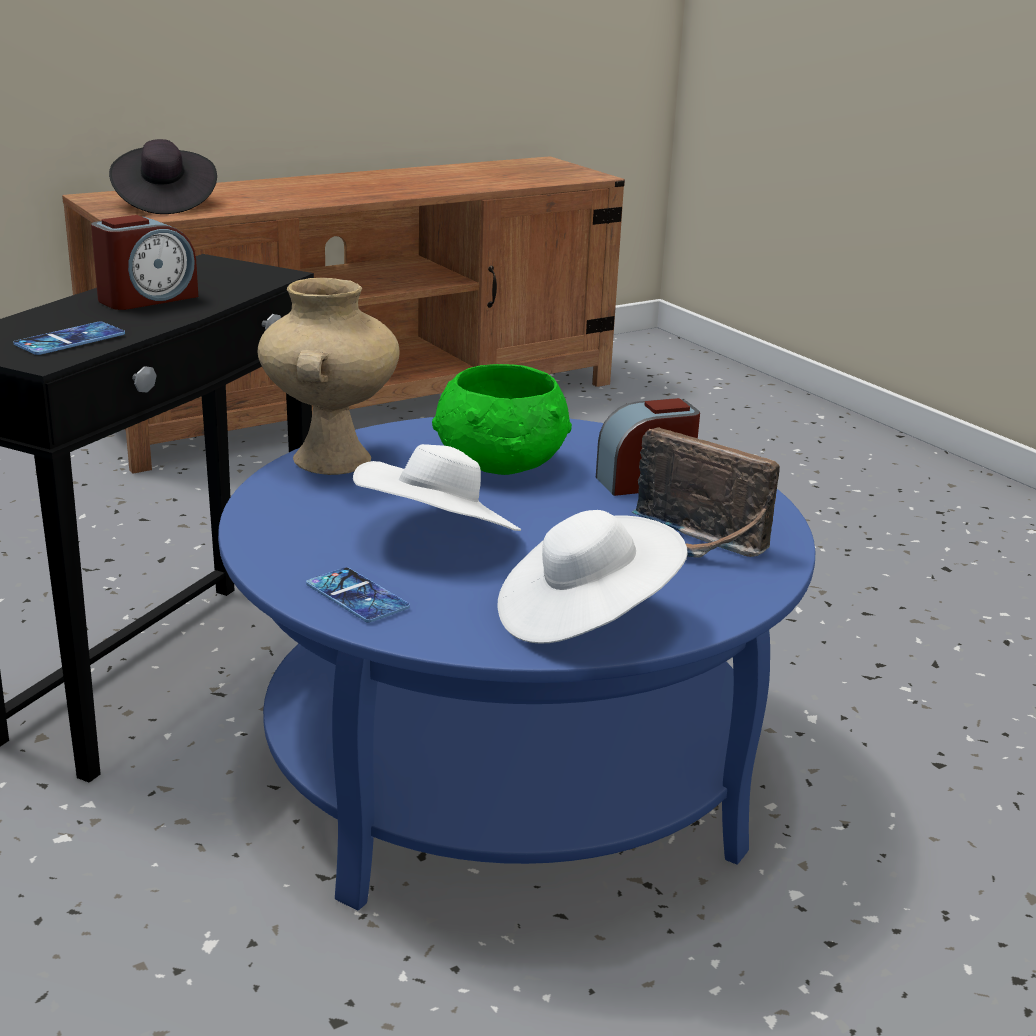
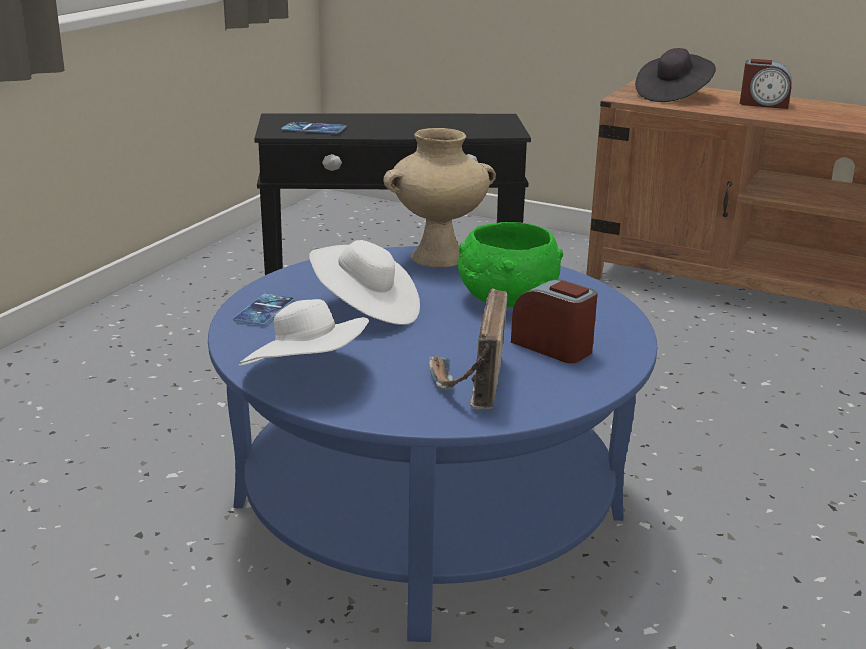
camera: 60 degrees right, 0 degrees up
(147, 298) = (407, 123): alarm clock -> alarm clock (763, 104)

